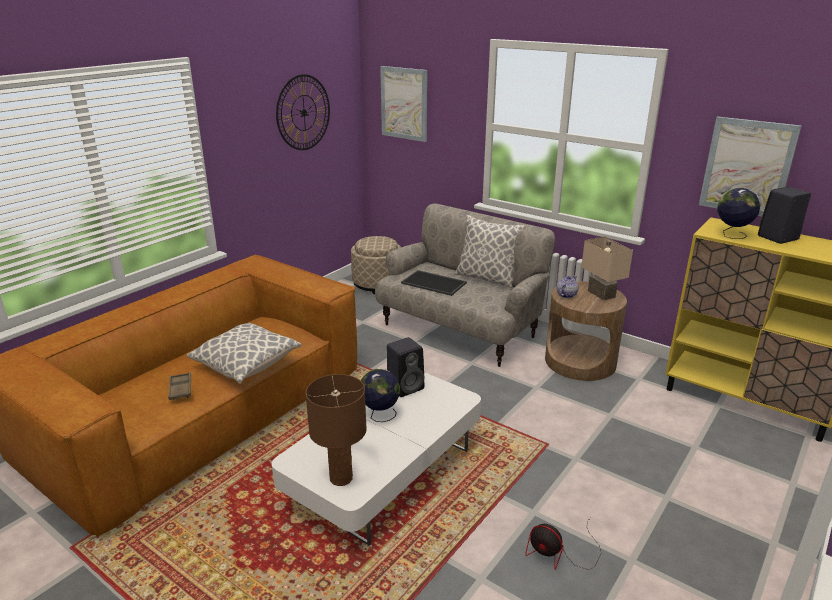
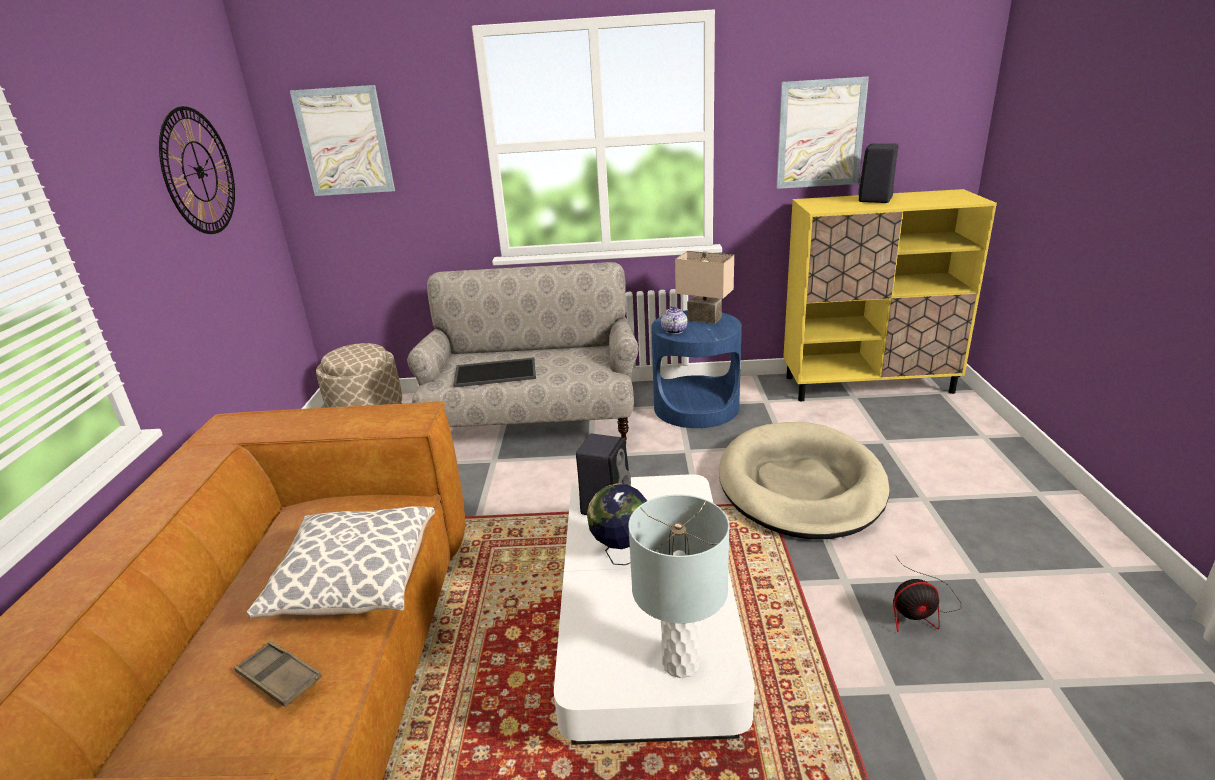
camera: 35 degrees left, 0 degrees up
(341, 478) = (681, 663): brown table lamp -> grey table lamp
(487, 278) = (550, 347): pillow -> none
(580, 361) = (696, 407): brown side table -> blue side table
(584, 444) = (800, 485): none -> beige dog bed
(731, 235) = (840, 207): globe -> none

